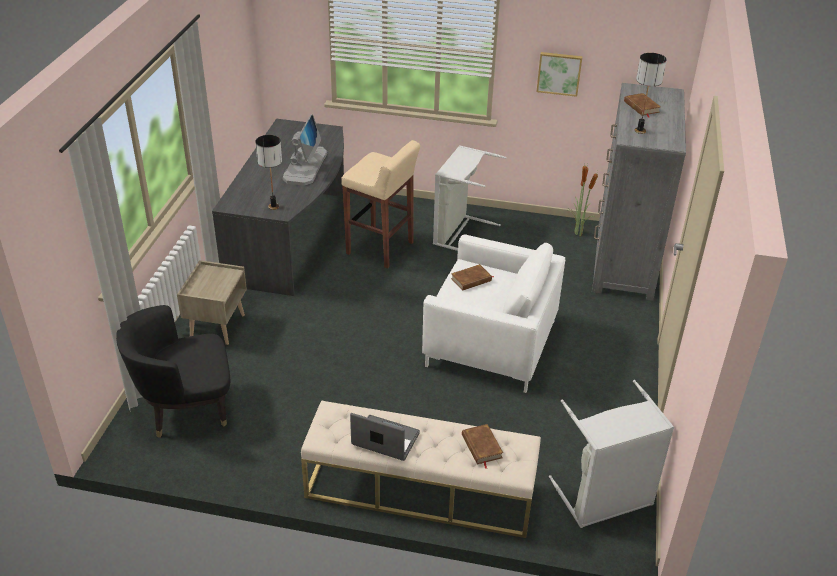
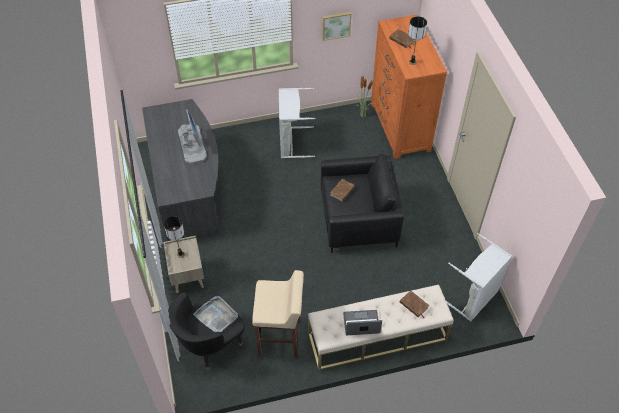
camera: 25 degrees left, 15 degrees up
(198, 358) = (216, 315): none -> grey tray
(274, 206) = (196, 187): table lamp -> table lamp (180, 254)
(381, 249) = (250, 174): beige stool -> beige stool (280, 338)
(491, 343) = (358, 220): white armchair -> black armchair
(623, 260) = (400, 127): grey dresser -> orange dresser

